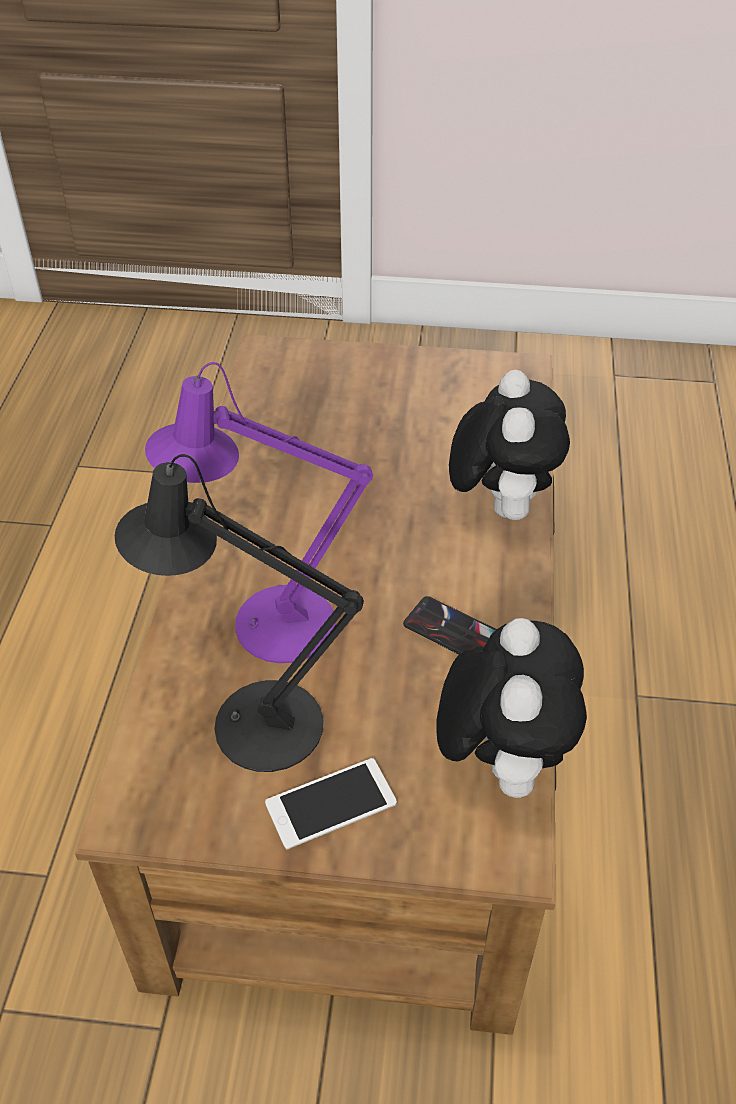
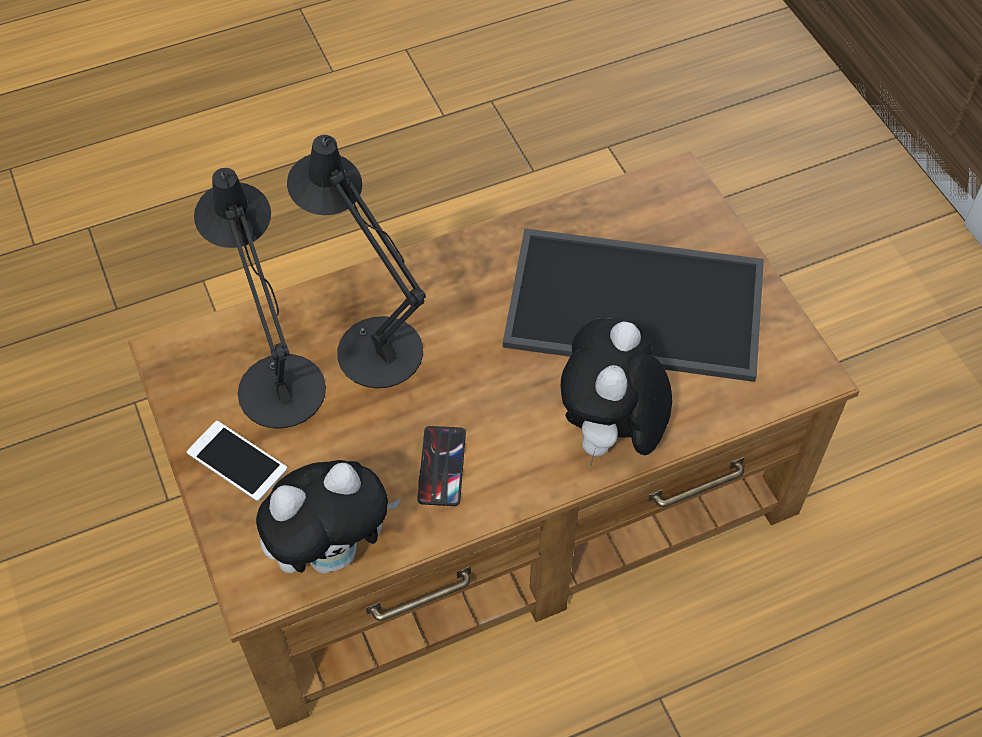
camera: 60 degrees right, 10 degrees up
(269, 625) = (371, 343): purple table lamp -> black table lamp
(374, 428) = (638, 302): none -> tray
(500, 505) = (610, 436): plush toy -> plush toy turned 135 degrees clockwise

